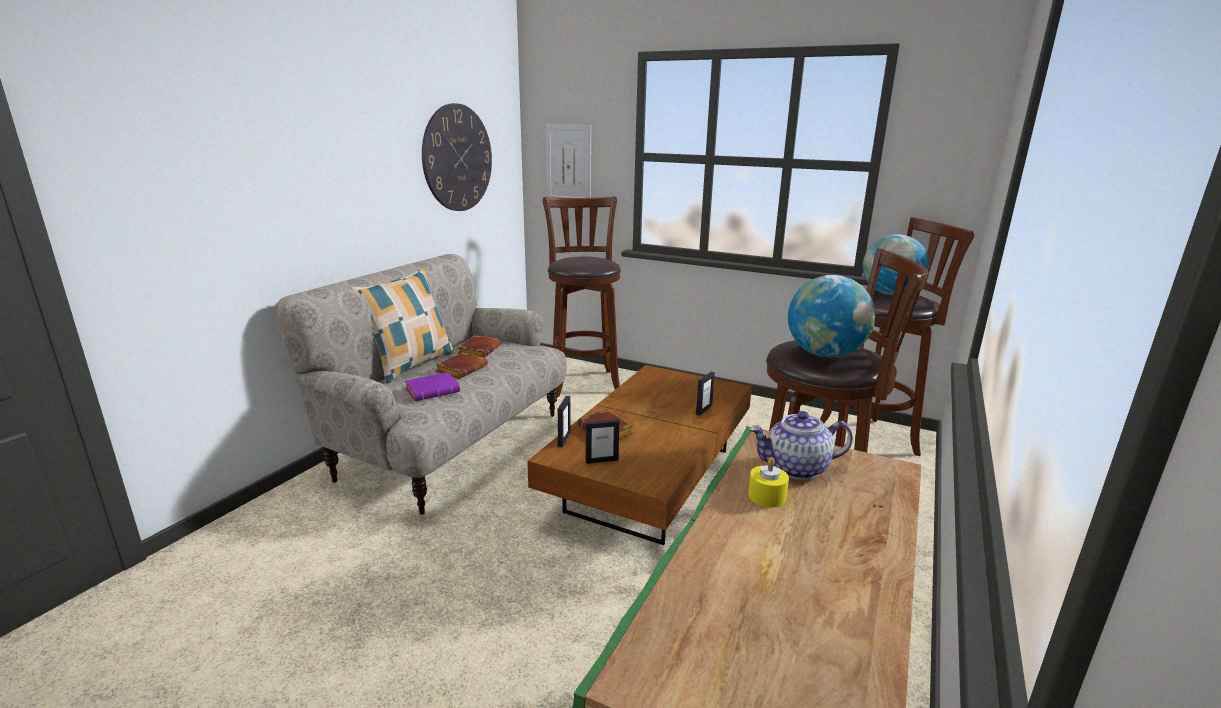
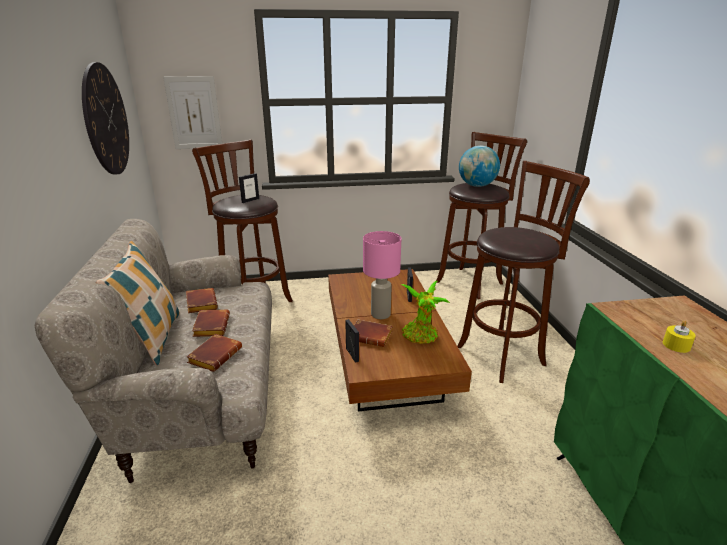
camera: 35 degrees left, 5 degrees up
(433, 390) = (215, 355): purple book -> brown book
(601, 460) = (398, 360): picture frame -> picture frame (250, 200)
(646, 415) = (380, 314): none -> pink table lamp
(659, 450) = (421, 337): none -> potted plant
(796, 468) = (654, 321): teapot -> none
(825, 354) = (522, 238): globe -> none

